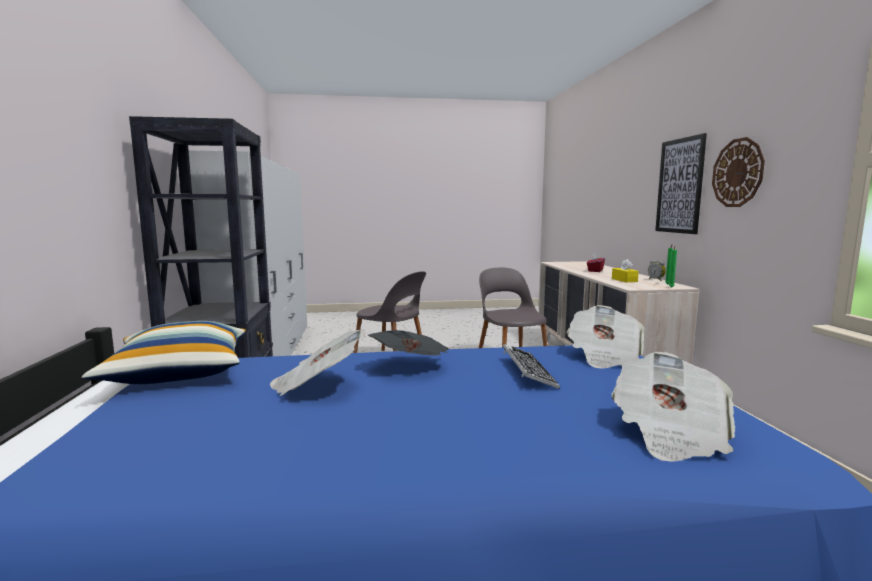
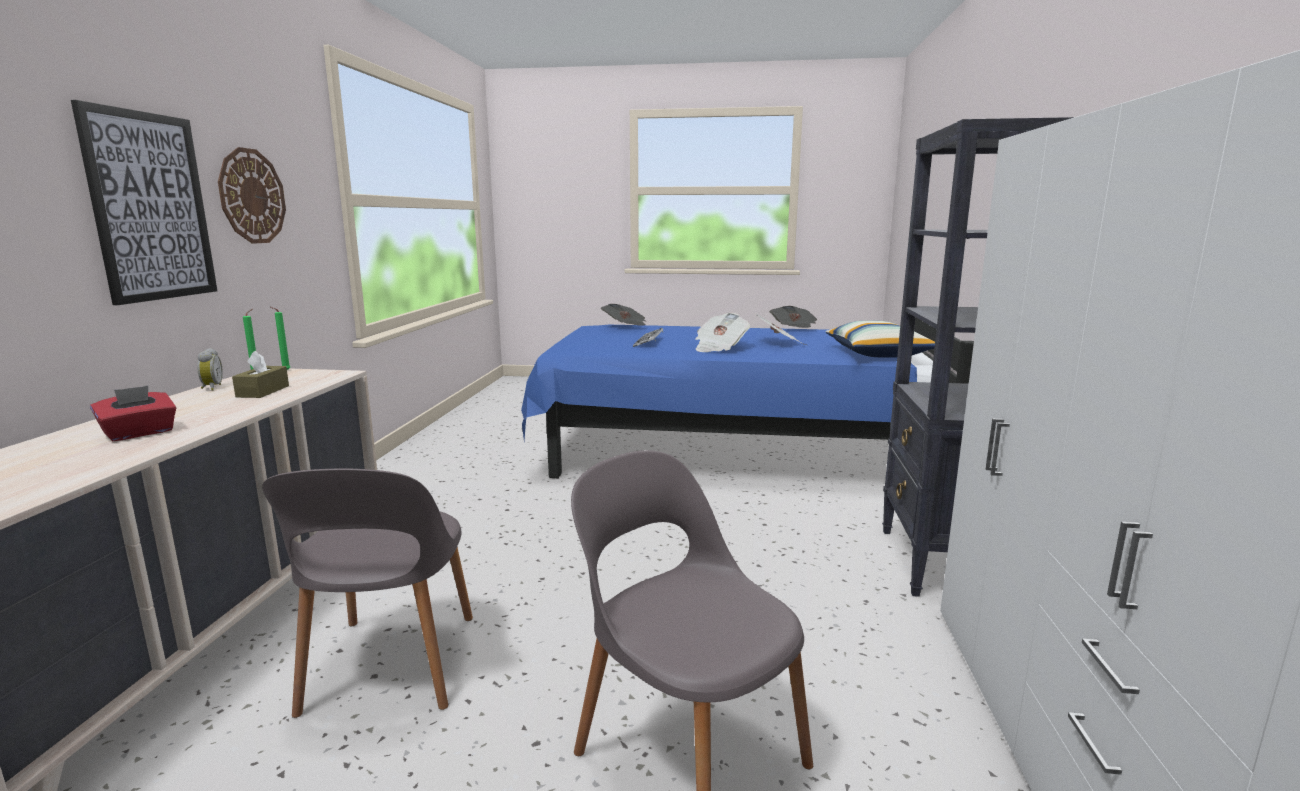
camera: 165 degrees left, 5 degrees up
(604, 357) = (582, 345): newspaper -> newspaper (793, 330)
(624, 280) = (263, 391): yellow tissue box -> brown tissue box

